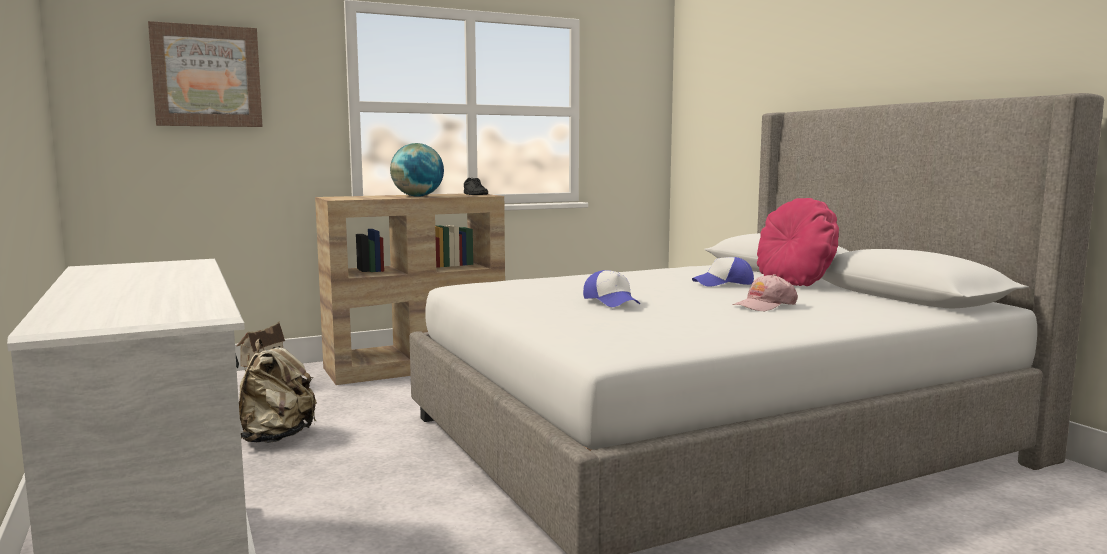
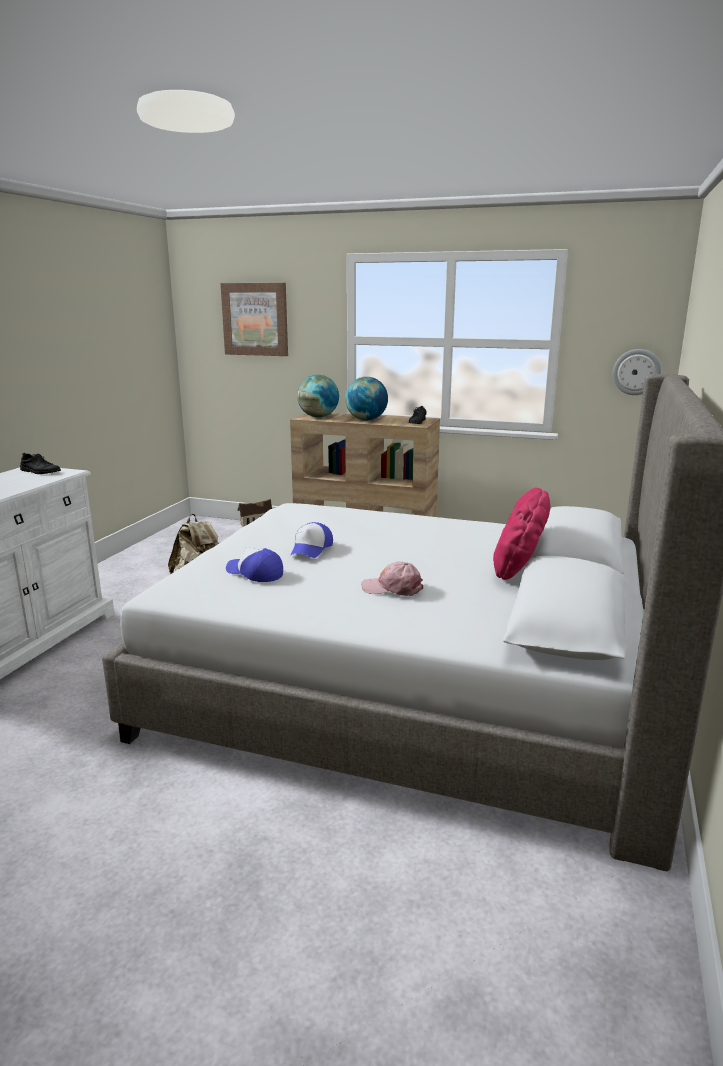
camera: 45 degrees right, 10 degrees up
(138, 266) = (40, 471): none -> black shoe
(352, 198) = (318, 417): none -> globe
(642, 137) = (636, 372): none -> wall clock
(723, 283) = (453, 555): cap -> cap (255, 573)

